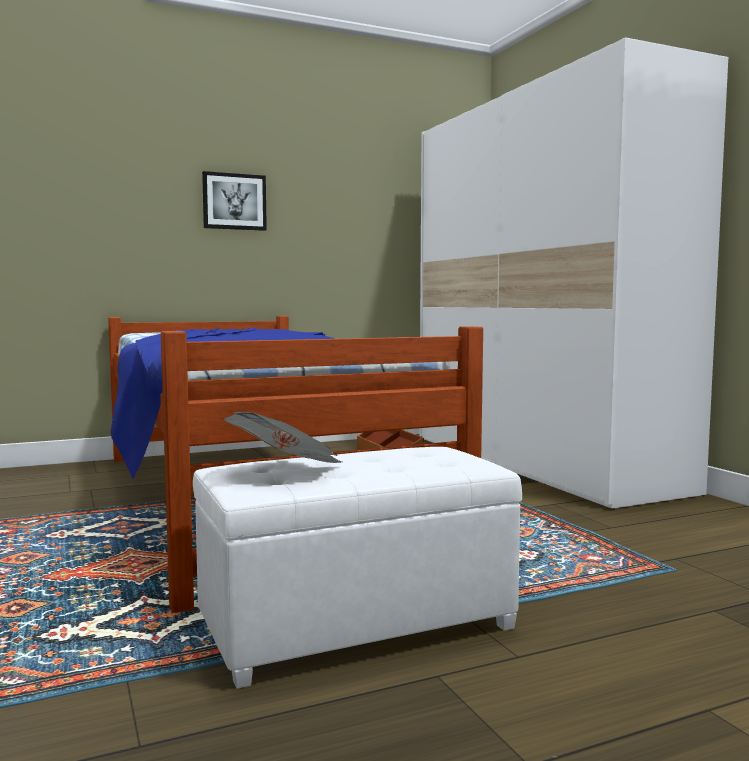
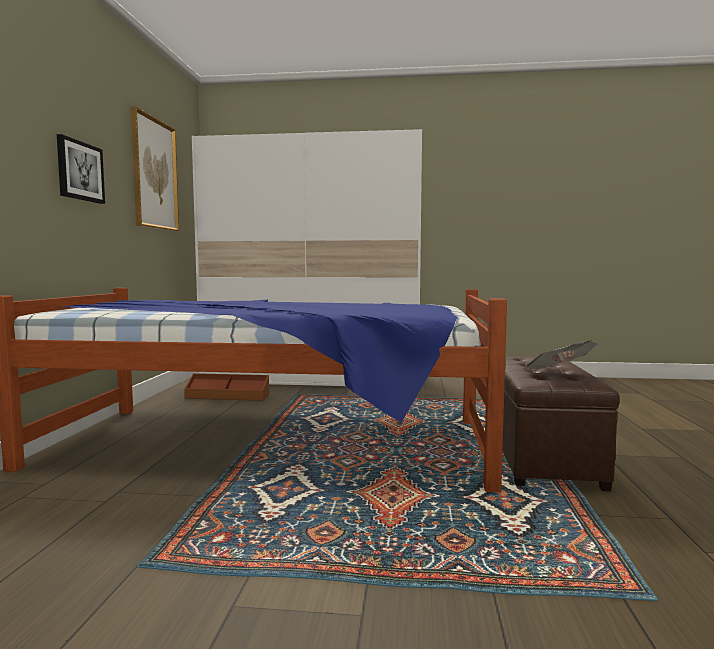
camera: 60 degrees left, 0 degrees up
(356, 624) = (540, 457): white ottoman -> brown ottoman
(371, 188) = (154, 174): none -> picture

